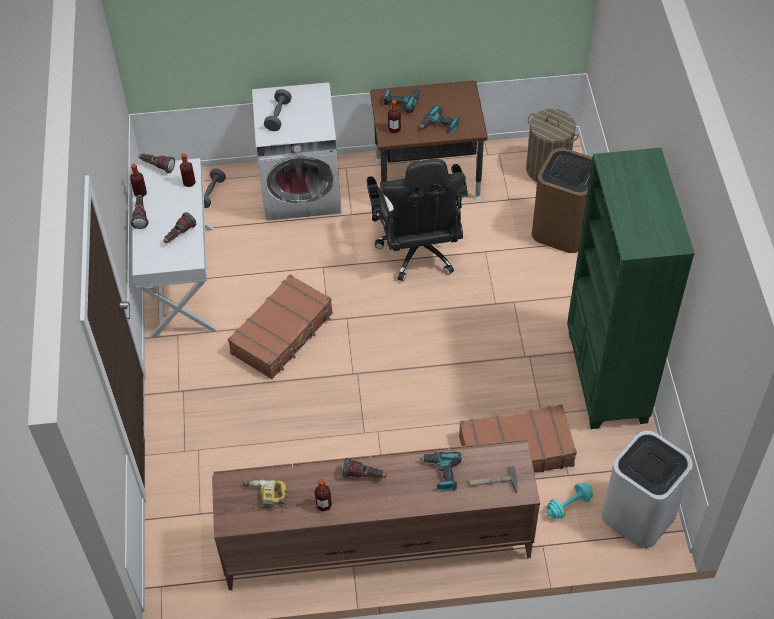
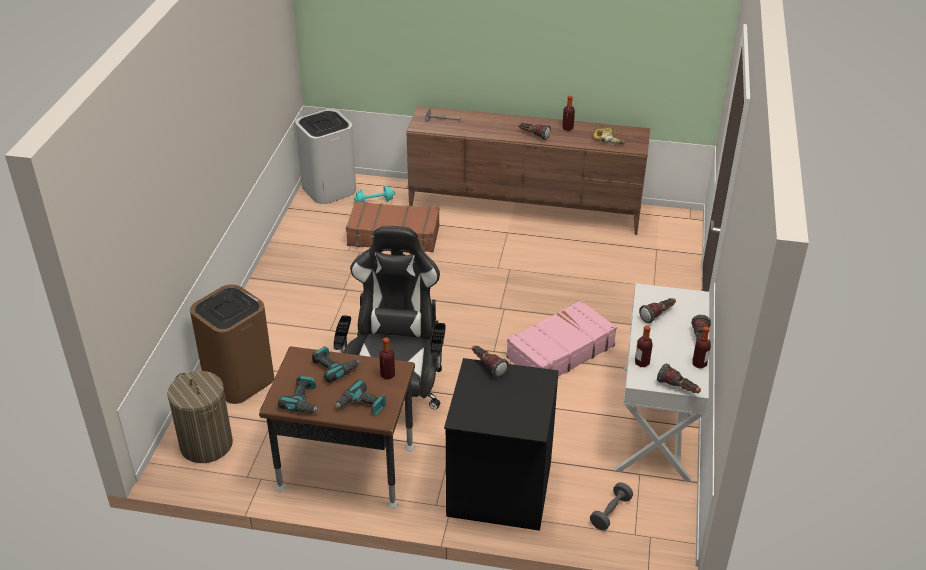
camera: 165 degrees left, 15 degrees down
(278, 116) = (521, 399): grey dumbbell -> none
(283, 334) = (559, 351): brown suitcase -> pink suitcase
(302, 189) = (498, 490): white washing machine -> black washing machine
(313, 136) = (487, 366): none -> flashlight
(442, 473) = (477, 127): power drill -> power drill (304, 401)
(606, 378) = (291, 262): green bookcase -> none

